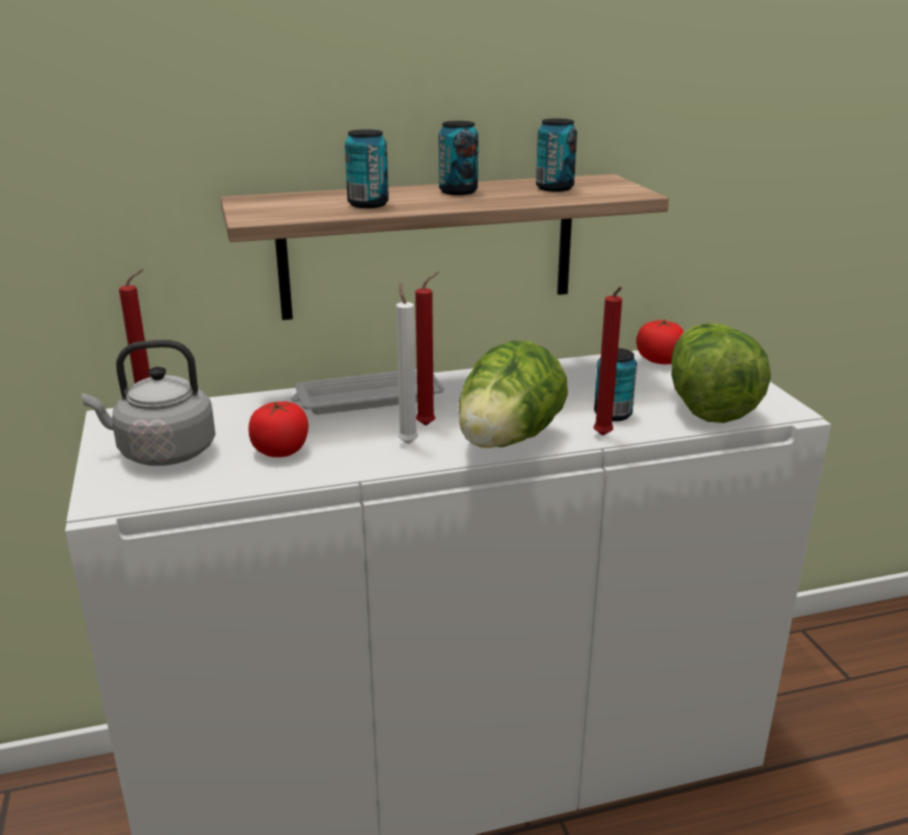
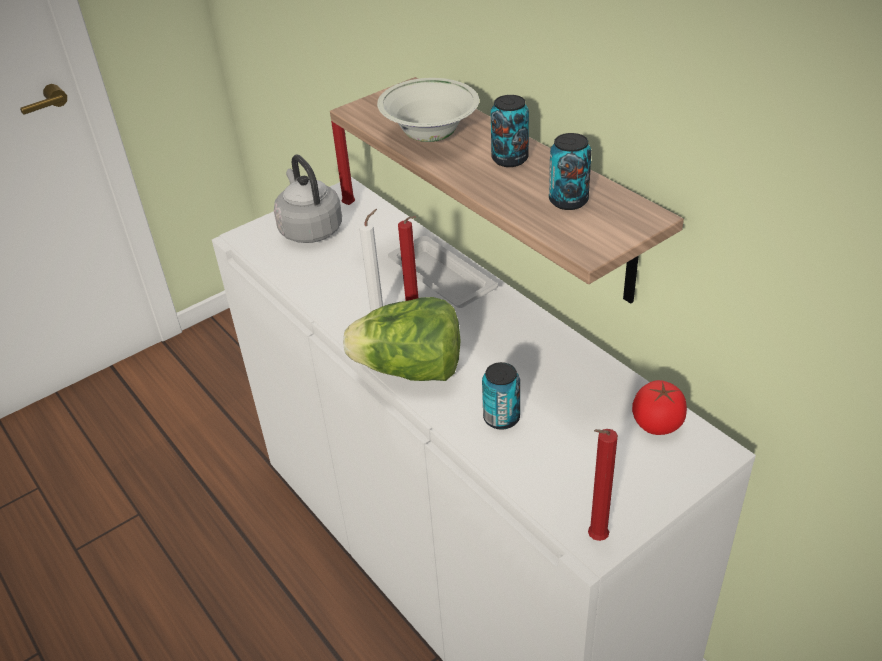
camera: 70 degrees right, 15 degrees up
(281, 451) = (337, 272): tomato -> none
(368, 204) = (430, 136): can -> white bowl
(603, 437) = (450, 422): red candle -> red candle (595, 539)
(707, 406) = (563, 479): lettuce -> none

